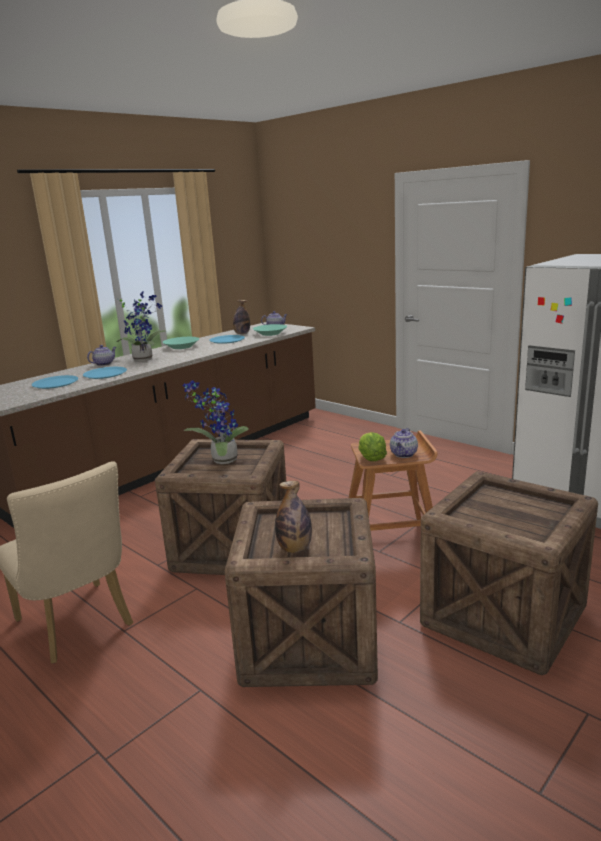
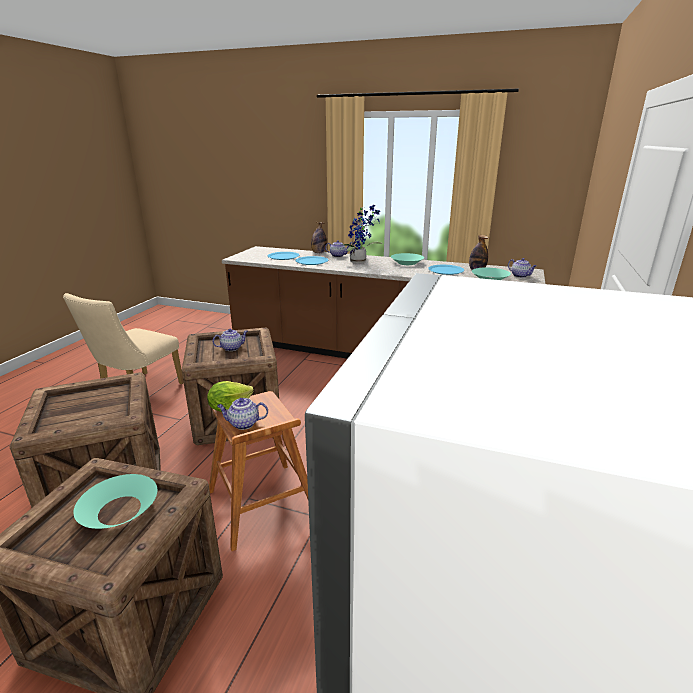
camera: 65 degrees right, 5 degrees up
(221, 460) = (232, 348): potted plant -> teapot
(295, 549) = (63, 409): bottle -> bottle (318, 253)
(500, 506) = (119, 510): none -> turquoise bowl

